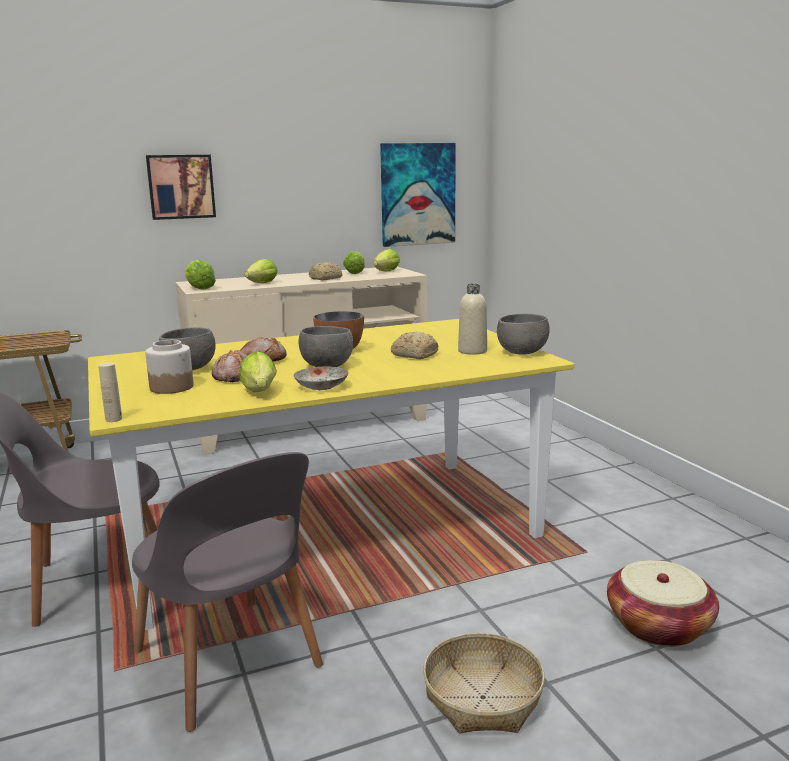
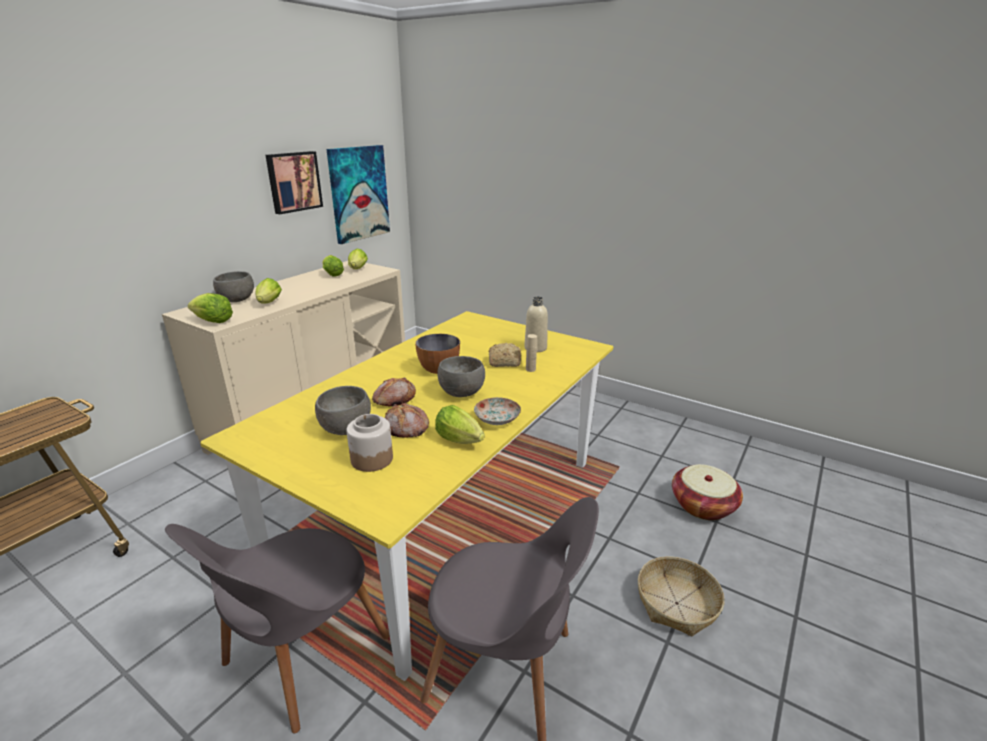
camera: 35 degrees left, 10 degrees up
(113, 419) = (391, 521): beige bottle -> beige bottle (530, 369)
(181, 187) = (148, 211): picture -> picture (293, 182)
(324, 279) = (319, 287): bread -> none
(521, 352) = (568, 342): grey bowl -> grey bowl (236, 300)

